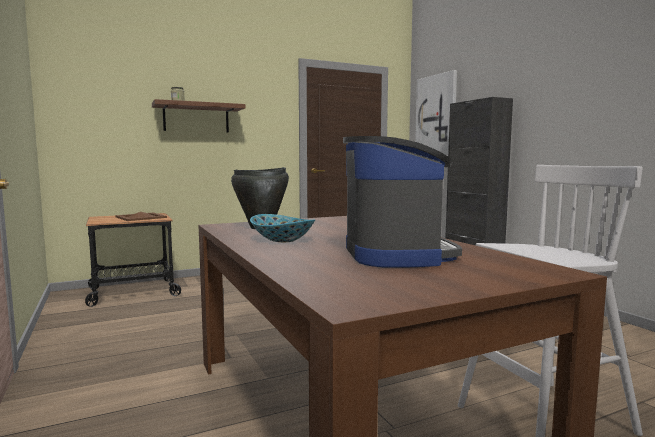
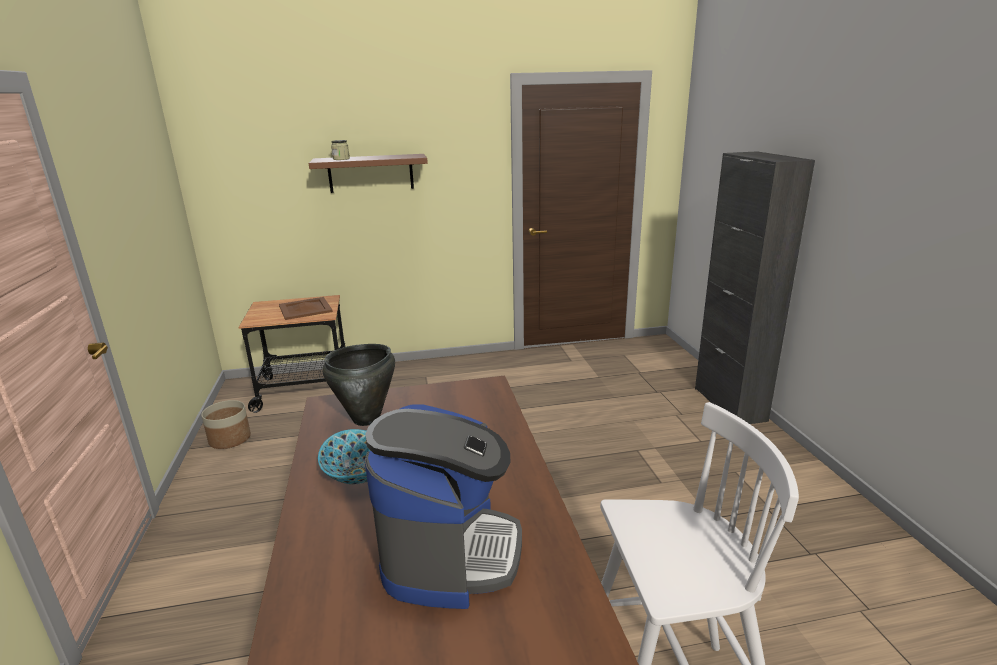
camera: 15 degrees right, 15 degrees up
(73, 322) = (229, 439): none -> planter
(436, 119) = (715, 159): picture -> none

